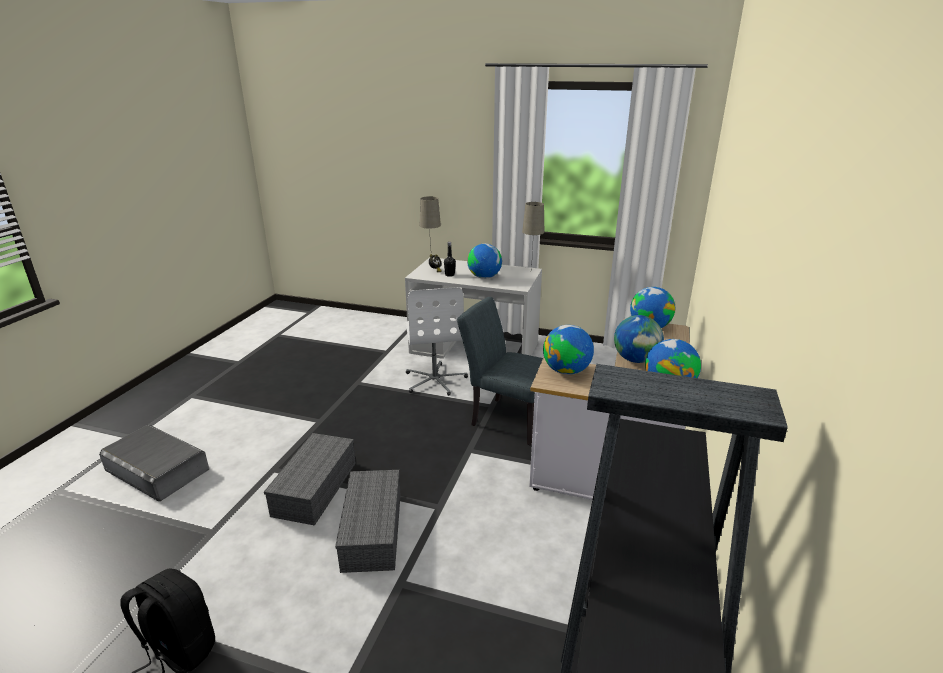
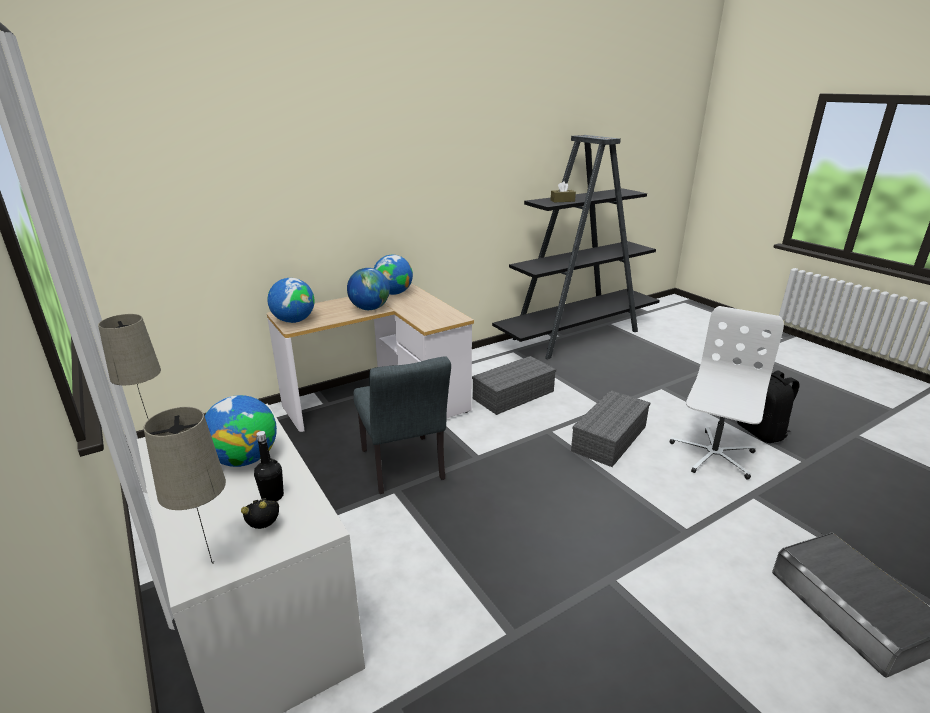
camera: 140 degrees left, 0 degrees up
(315, 489) = (645, 489): grey storage box -> grey storage box (514, 394)
(435, 380) = (403, 567): white office chair -> white office chair (712, 455)
(566, 371) = (430, 318): globe -> none
(648, 469) = (562, 201): none -> brown tissue box

